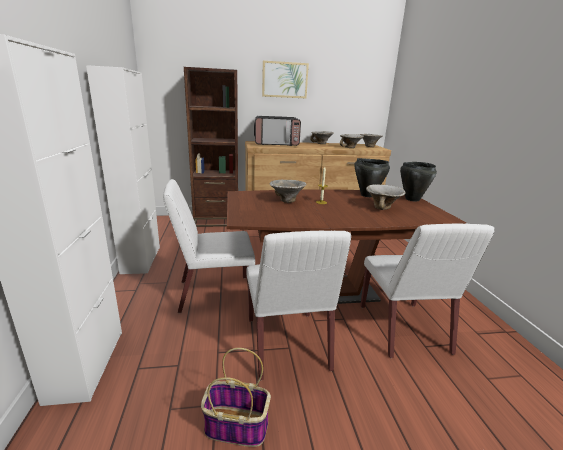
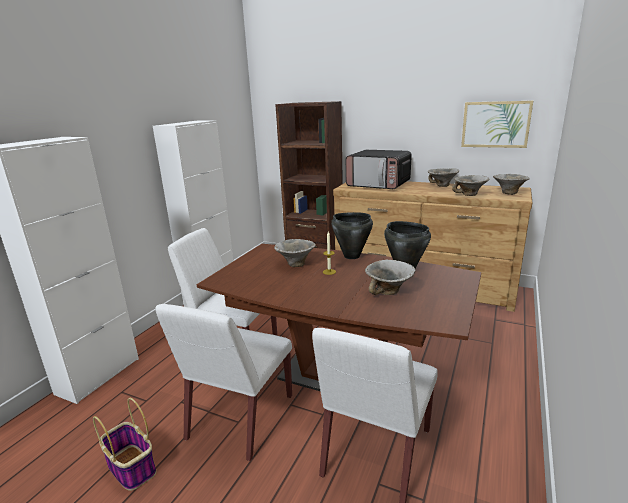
camera: 35 degrees right, 0 degrees up
(284, 80) = (399, 105): picture -> picture (495, 124)
(412, 199) = (458, 286): black cooking pot -> black cooking pot (351, 256)

